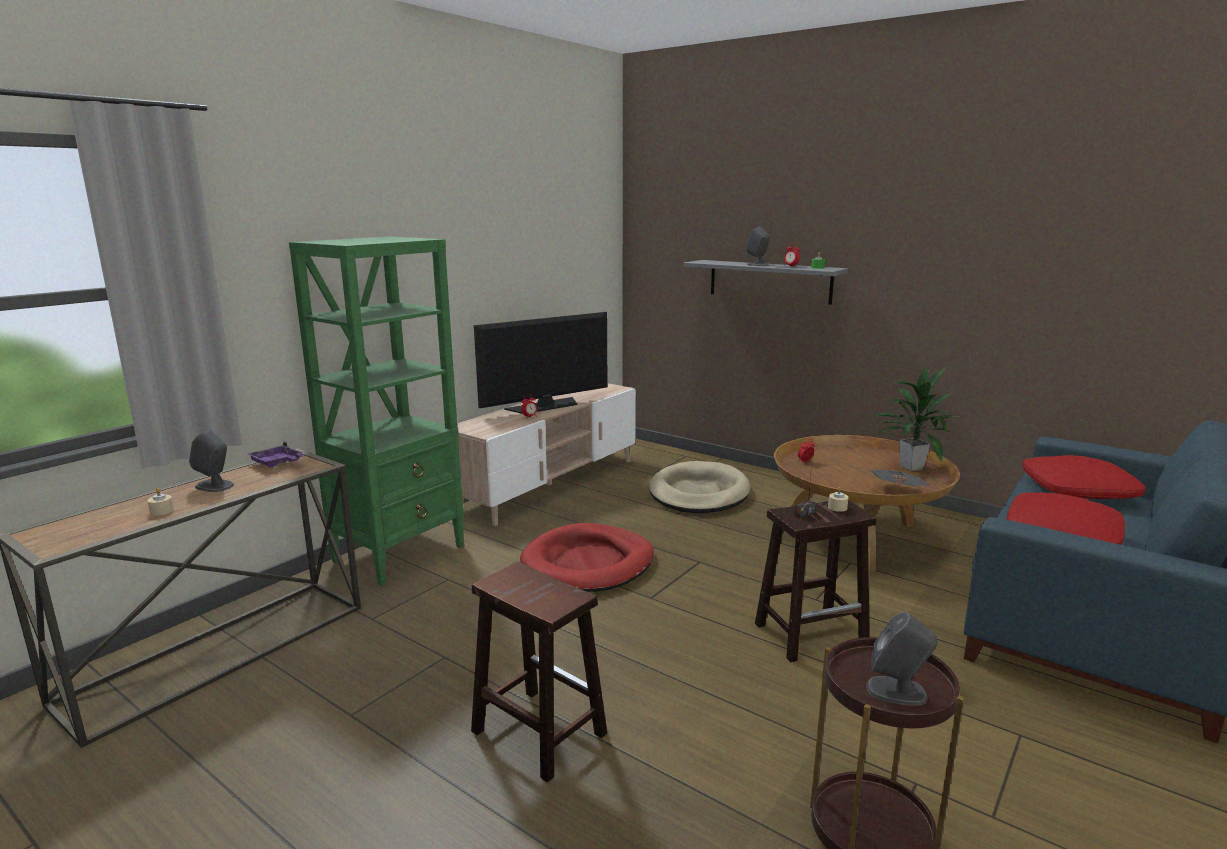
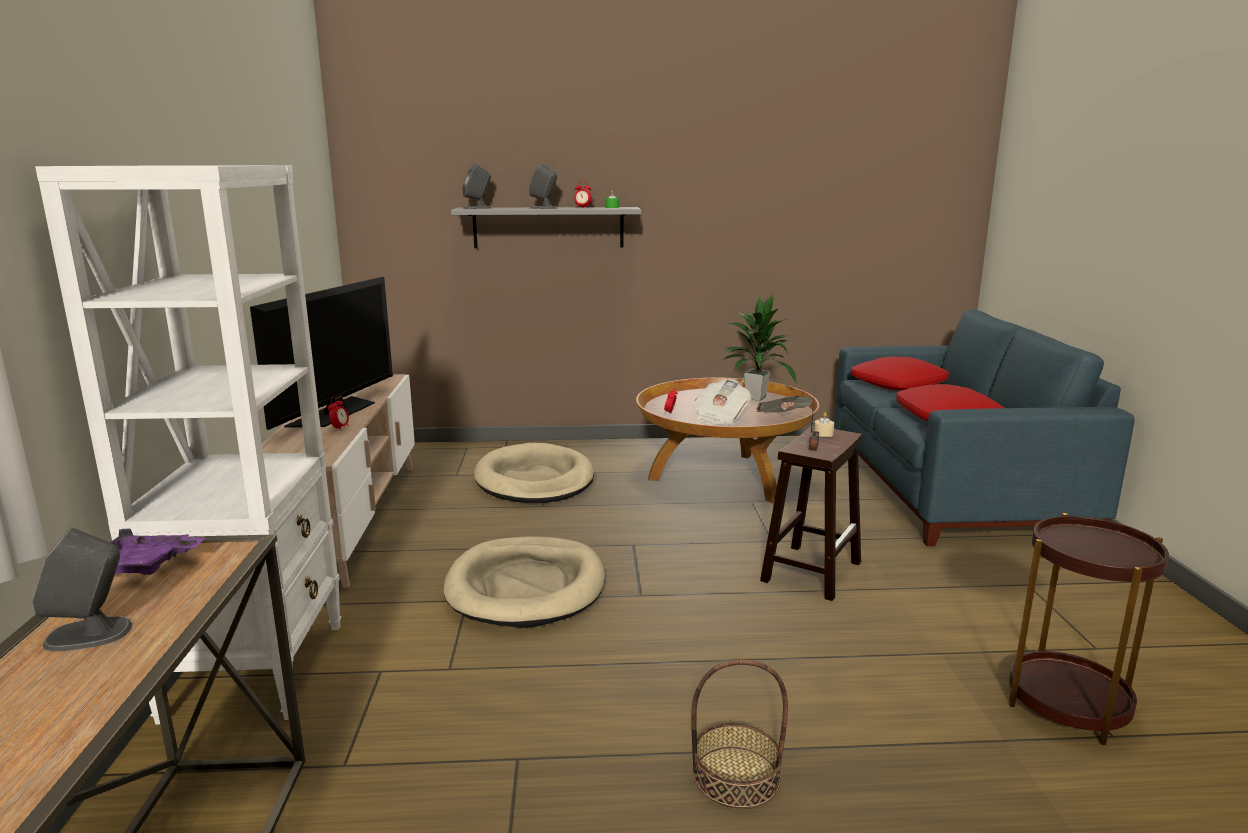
camera: 40 degrees left, 0 degrees up
(162, 511) = (65, 708): beige candle -> none
(400, 554) = (258, 669): green bookcase -> white bookcase
(537, 732) = (736, 777): brown stool -> basket
(588, 563) = (526, 587): red dog bed -> beige dog bed
(839, 477) = (719, 418): none -> newspaper
(897, 691) = (1115, 553): grey speaker -> grey speaker (477, 208)

